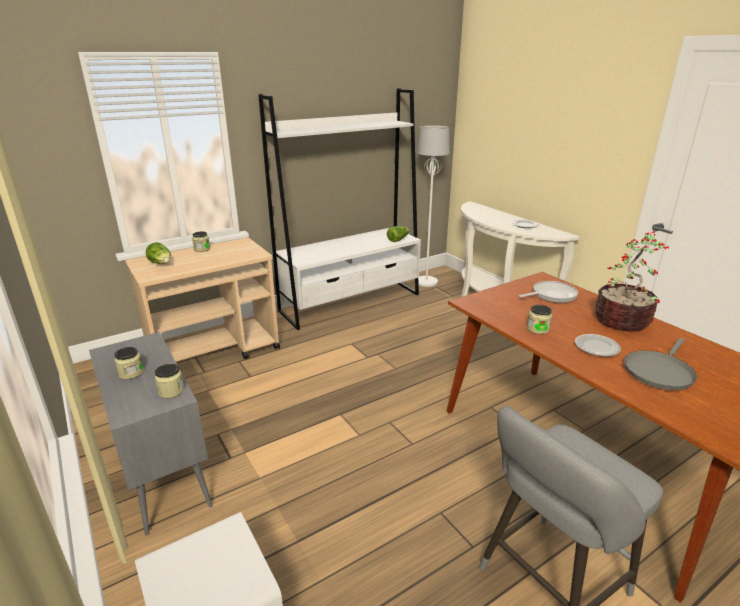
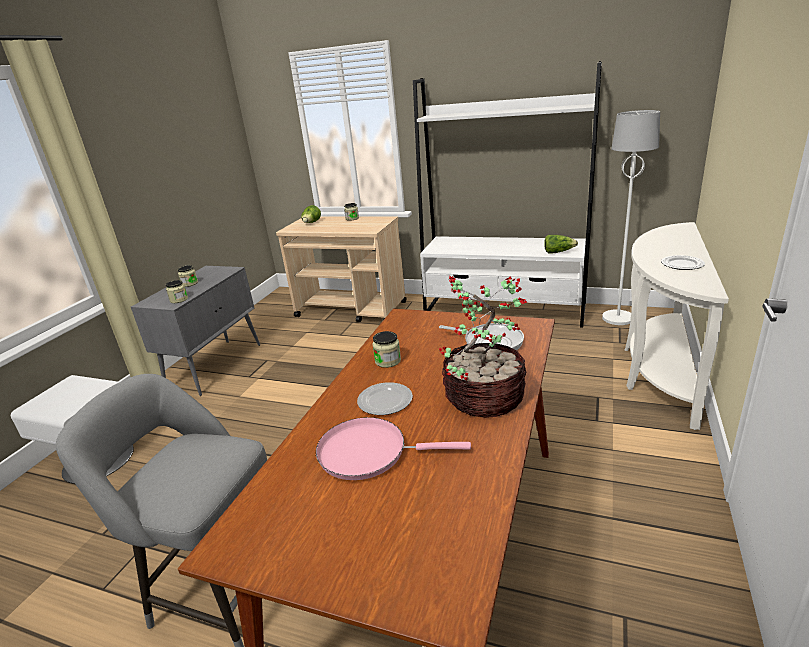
camera: 55 degrees right, 0 degrees up
(659, 371) = (369, 452): grey frying pan -> pink frying pan

